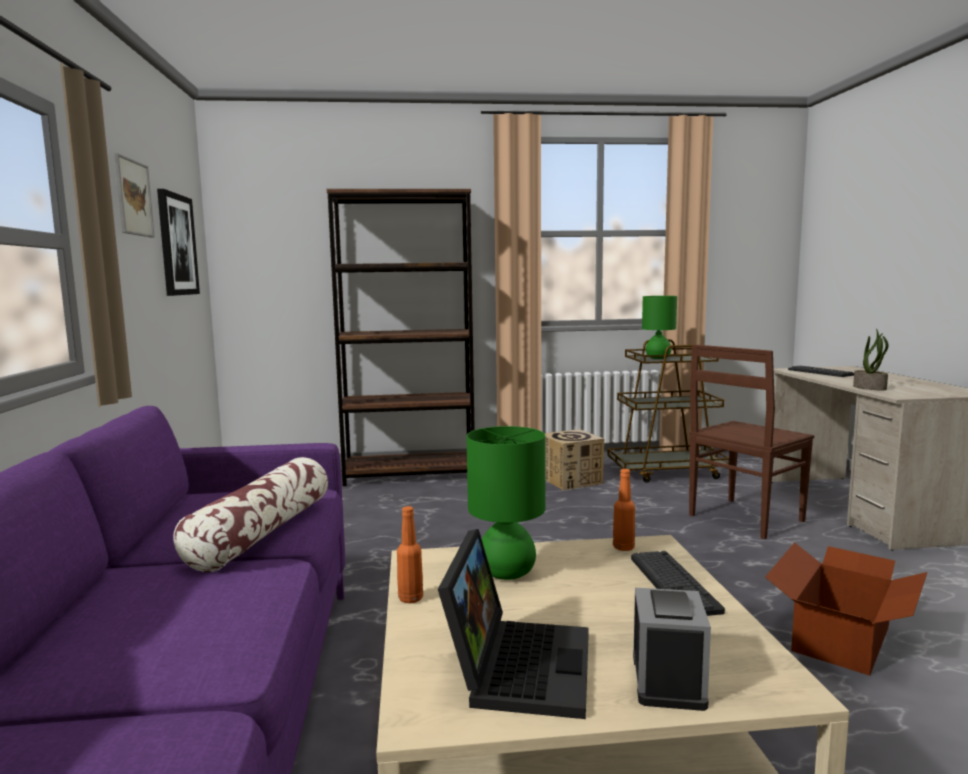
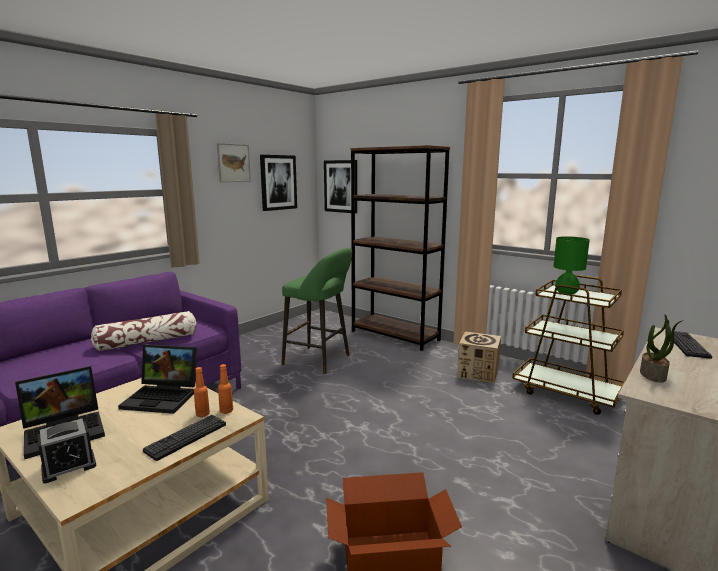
camera: 45 degrees right, 5 degrees up
(266, 256) = (341, 186): none -> picture
(379, 527) = (320, 360): none -> green stool
(410, 598) = (117, 390): orange bottle -> orange bottle (203, 414)
(507, 572) = (164, 397): green table lamp -> laptop
(743, 518) = (537, 452): brown chair -> none

